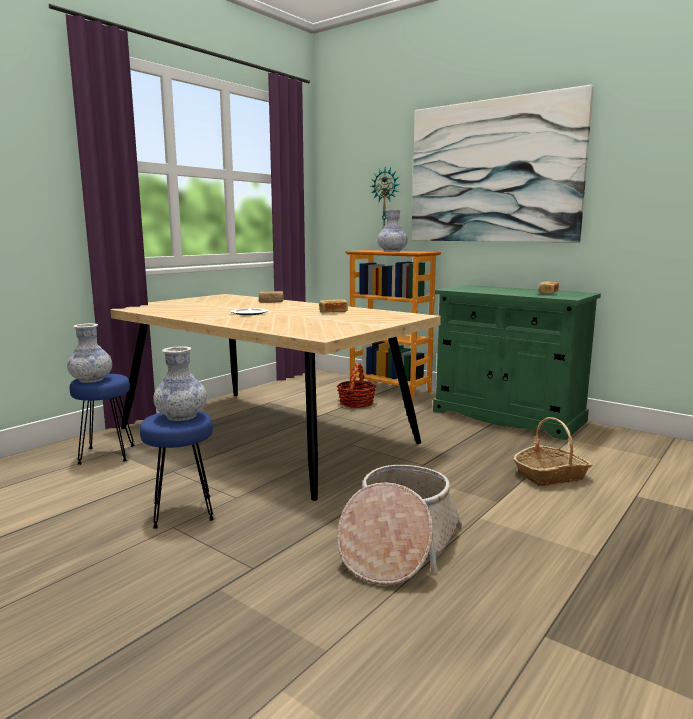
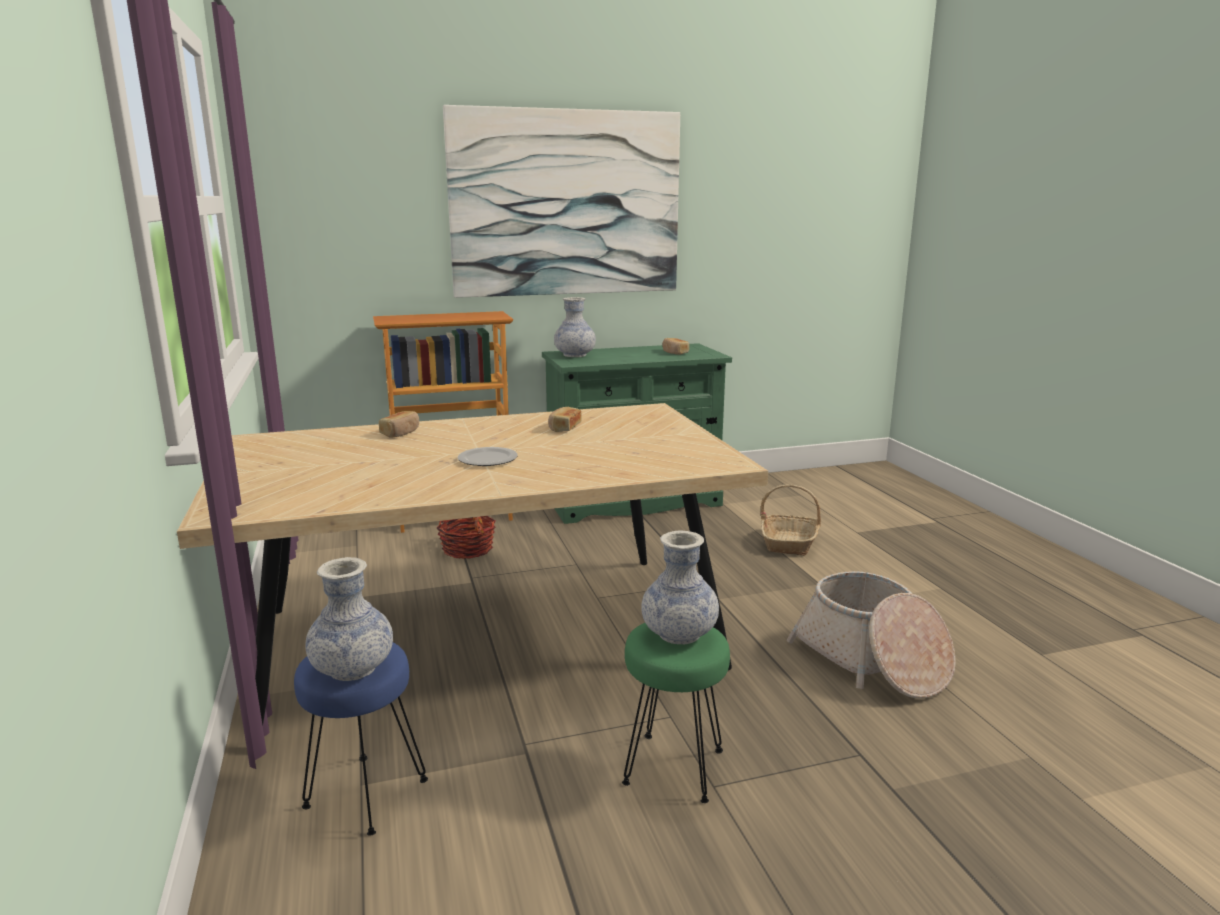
camera: 55 degrees left, 5 degrees up
(182, 511) = (673, 768): blue stool -> green stool
(386, 200) = (397, 237): wall clock -> none
(392, 251) = (447, 318): vase -> vase (575, 355)

